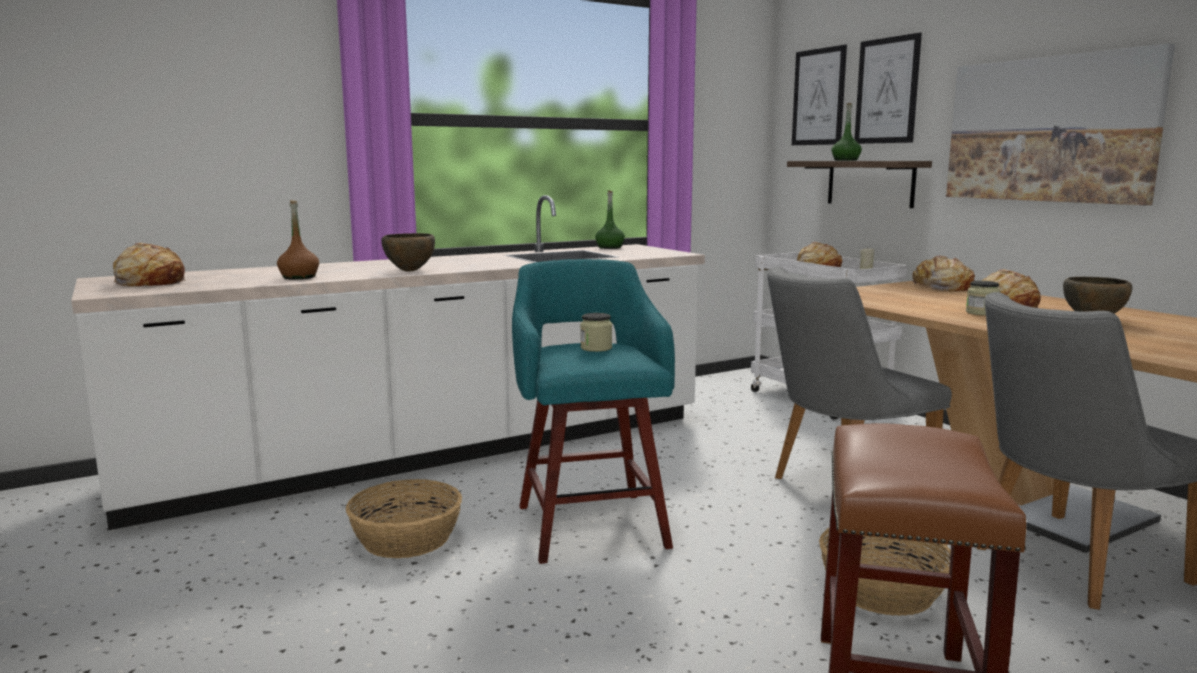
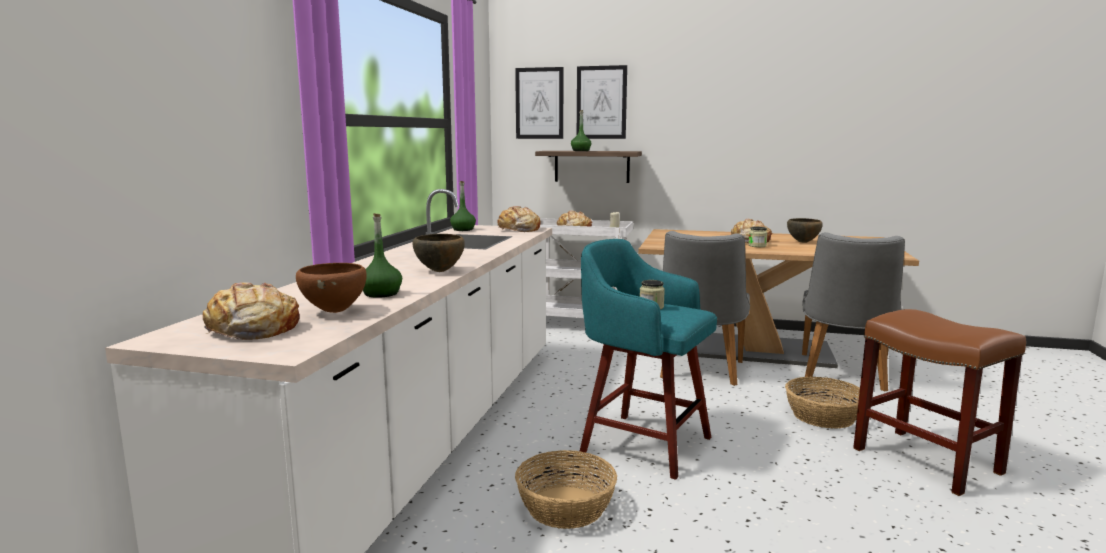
camera: 45 degrees left, 0 degrees up
(225, 281) = (335, 311): none -> brown bowl
(299, 277) = (381, 294): brown bottle -> green bottle
(941, 287) = (683, 233): bread -> bread (518, 230)
(1049, 130) = (722, 133): picture -> none

